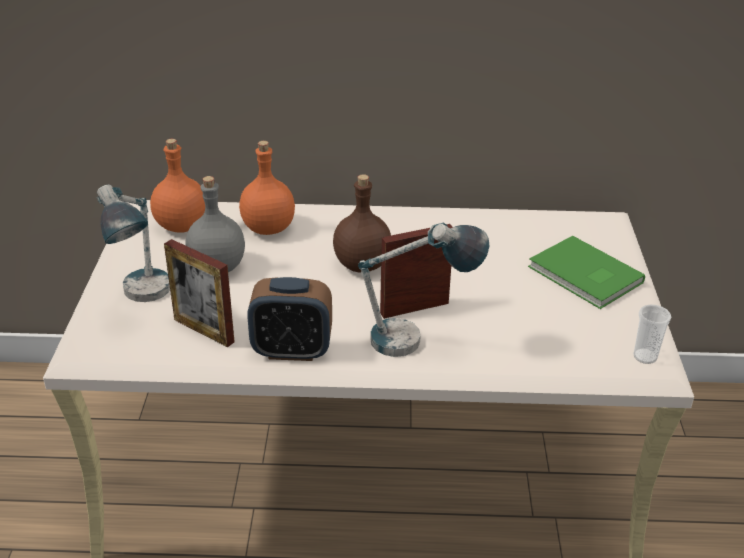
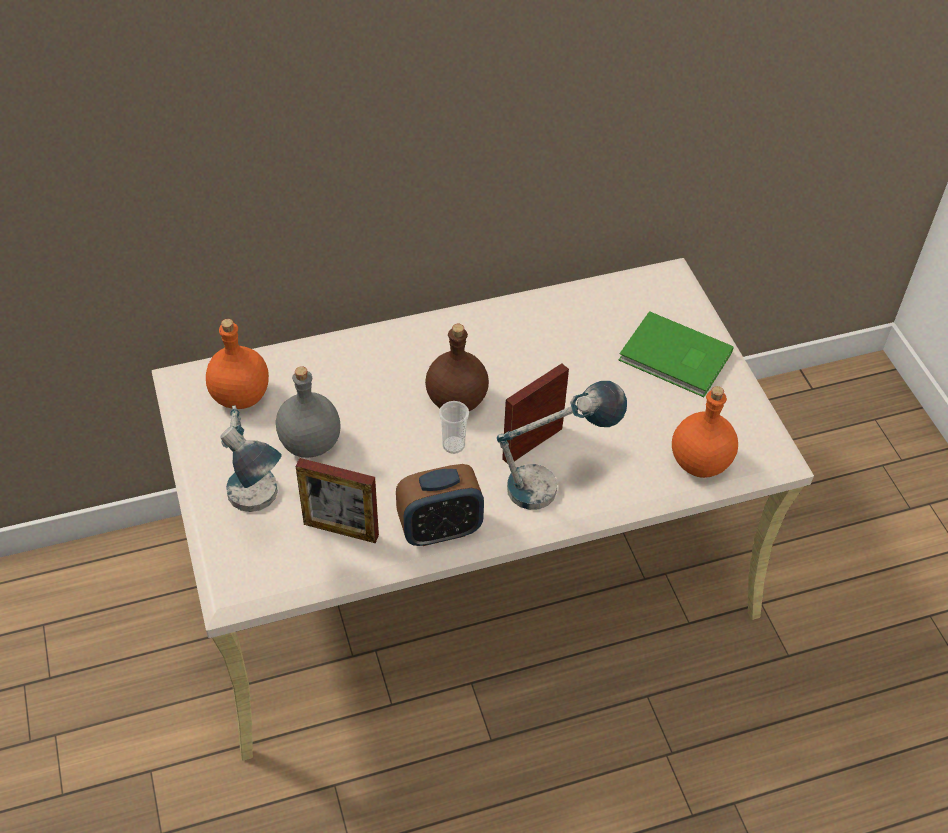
camera: 20 degrees left, 15 degrees up
(268, 228) = (335, 374): orange bottle -> orange bottle (699, 462)
(645, 356) = (761, 444): cup -> cup (453, 445)

